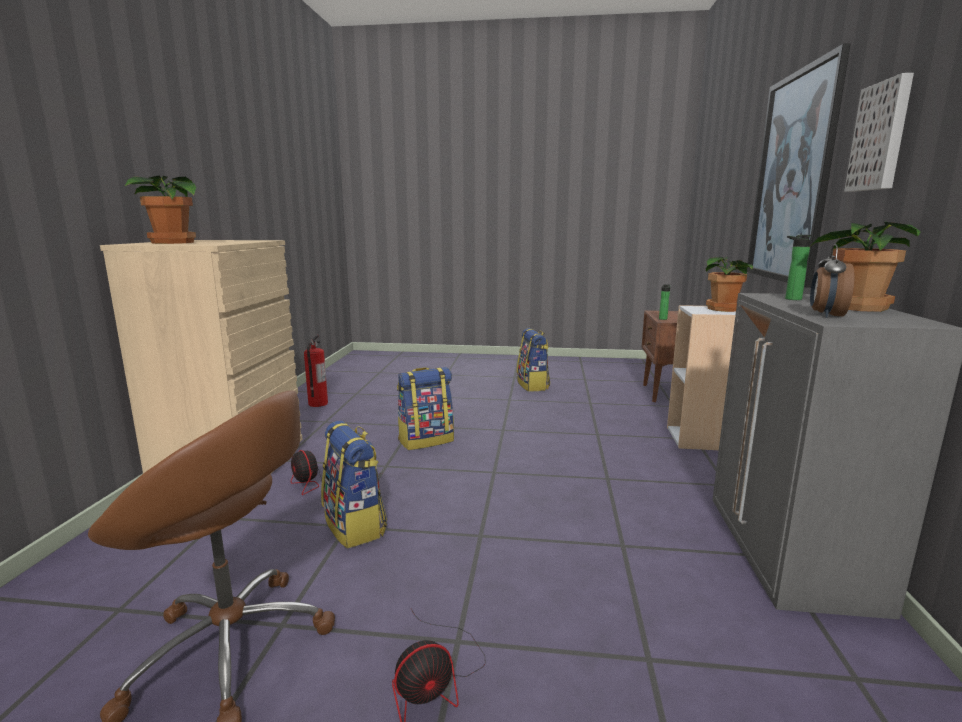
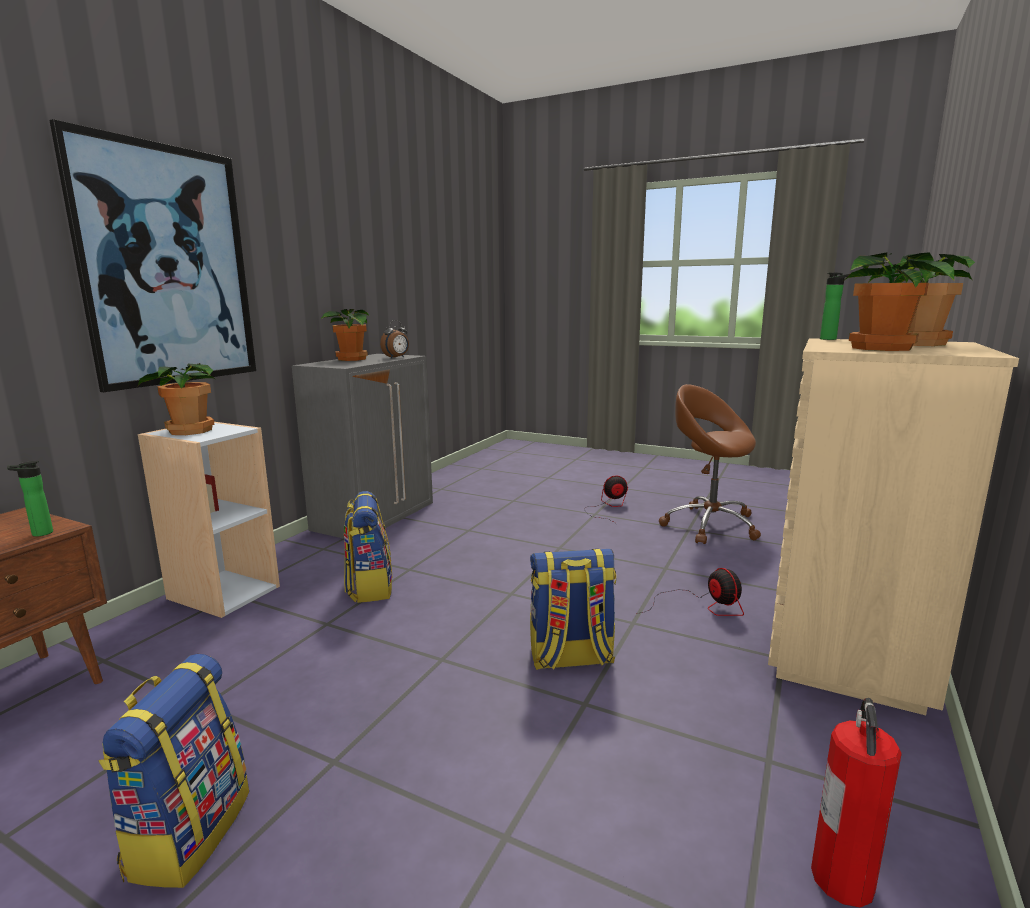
camera: 160 degrees left, 0 degrees up
(227, 240) = (882, 348): none -> potted plant
(355, 526) = (657, 567): backpack -> backpack (369, 587)
(790, 299) = (349, 363): bottle -> bottle (831, 339)
(881, 137) = (291, 253): picture -> none

